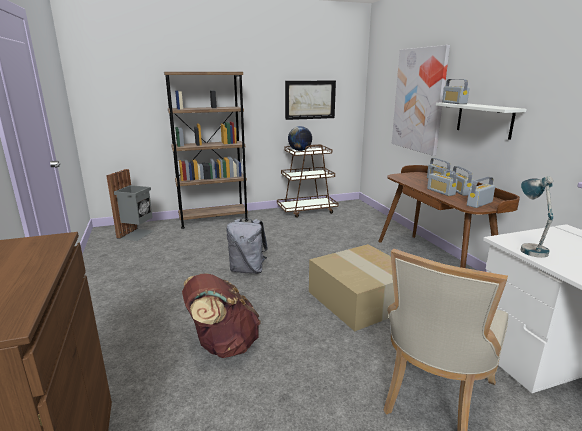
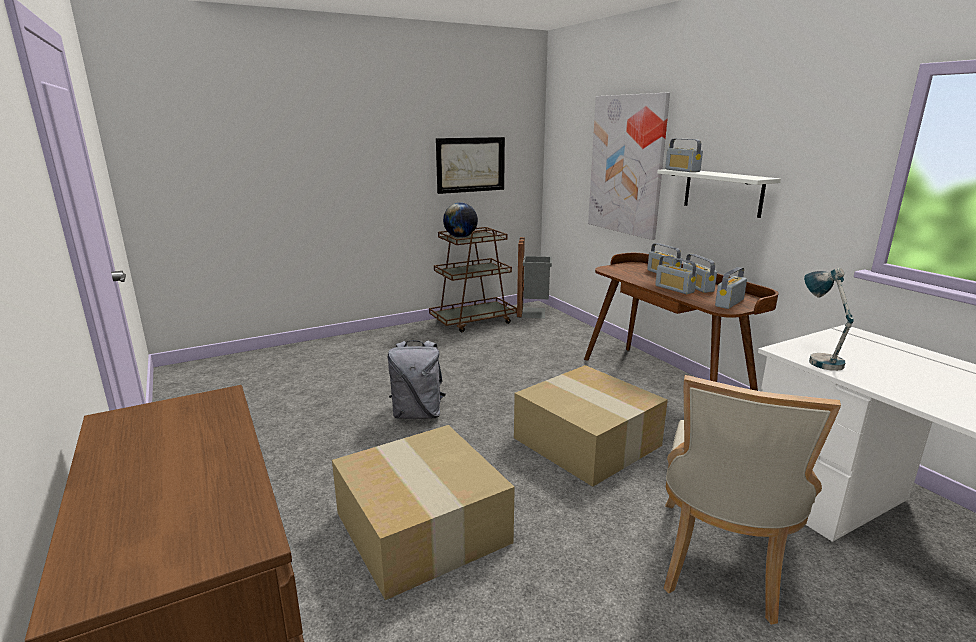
camera: 10 degrees left, 0 degrees up
(137, 234) = (230, 373): grey trash can -> grey trash can (533, 312)
(213, 219) = (341, 343): brown bookcase -> none
(223, 345) = (419, 527): brown backpack -> cardboard box

